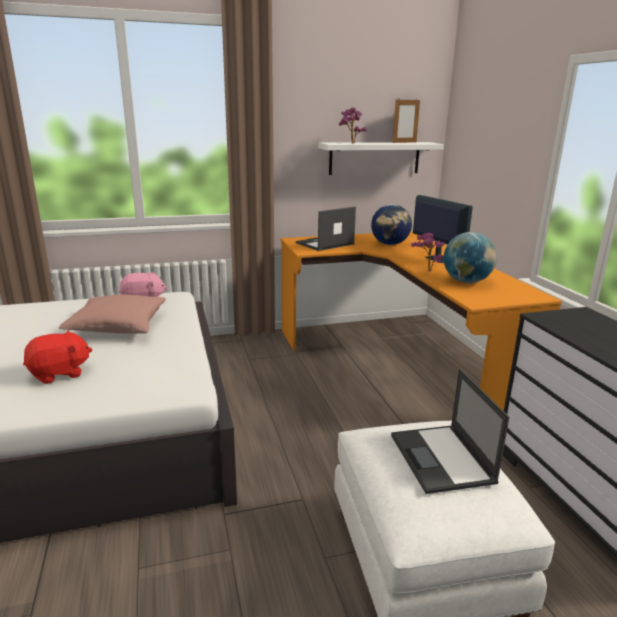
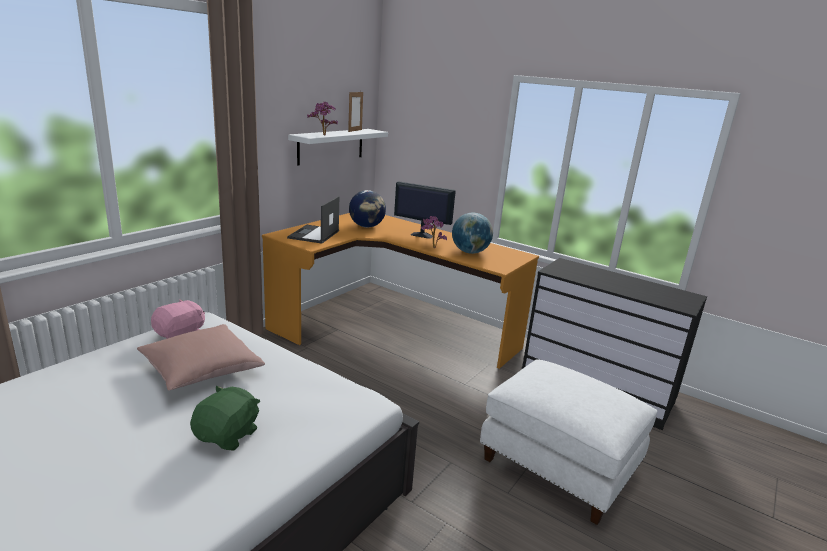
camera: 40 degrees left, 0 degrees up
(60, 373) = (228, 435): red plush toy -> green plush toy
(442, 459) = (576, 385): laptop -> none

